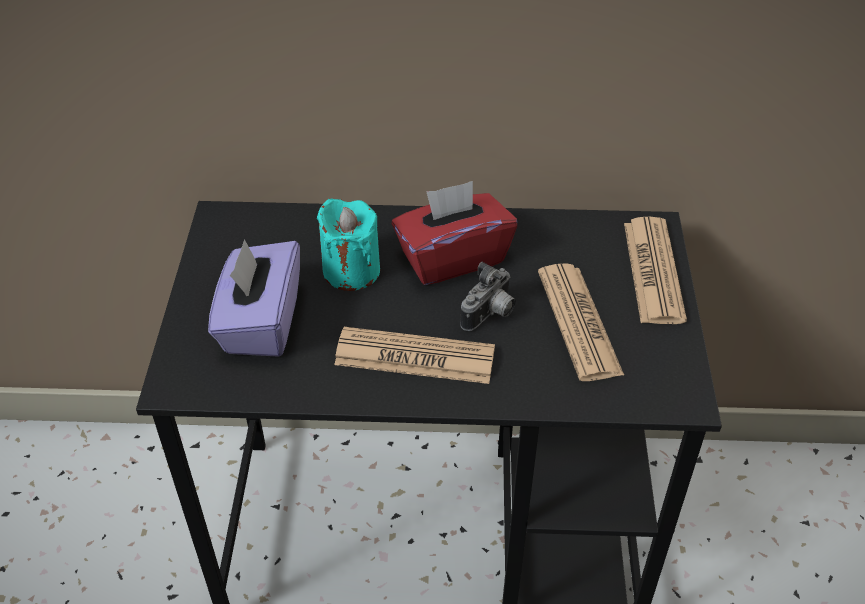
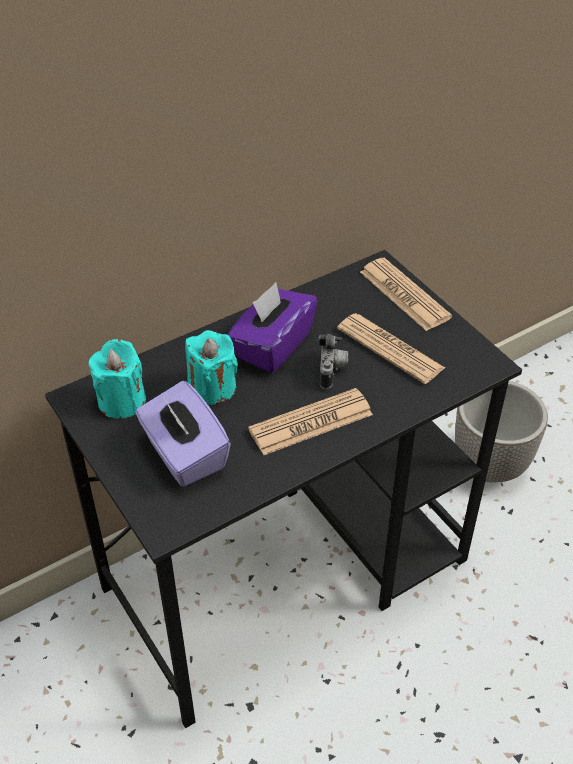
camera: 35 degrees left, 0 degrees up
(256, 241) = (122, 401): none -> turquoise candle
(452, 258) = (272, 346): red tissue box -> purple tissue box
(755, 549) = (491, 465): none -> planter

